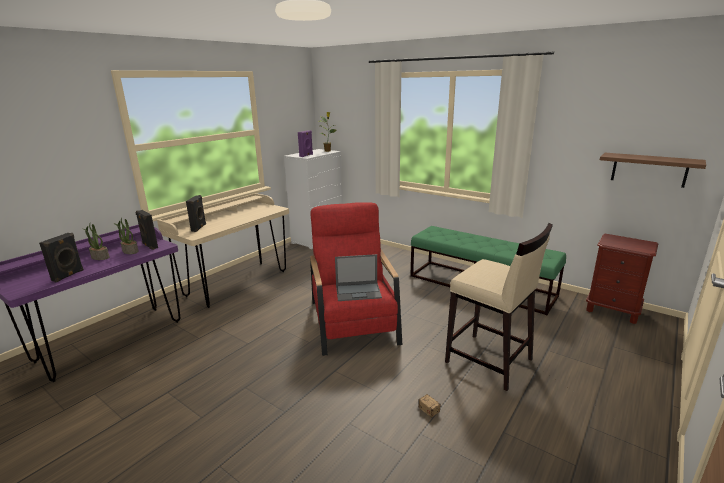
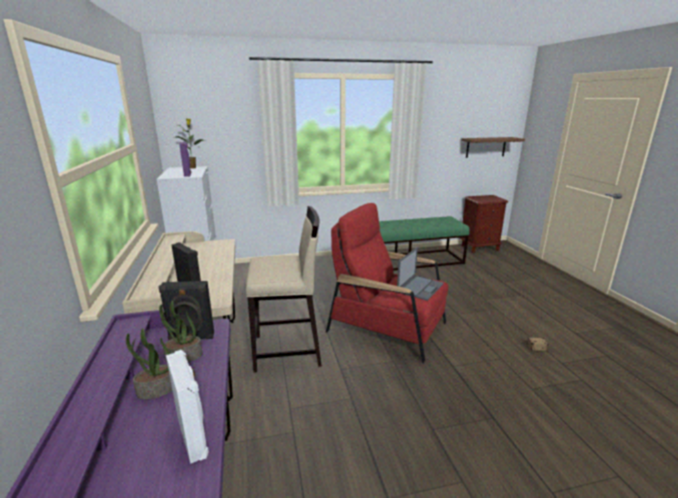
camera: 50 degrees left, 0 degrees up
(68, 275) = (194, 437): black speaker -> white speaker
(489, 361) = (498, 303): beige stool -> beige stool (288, 350)

